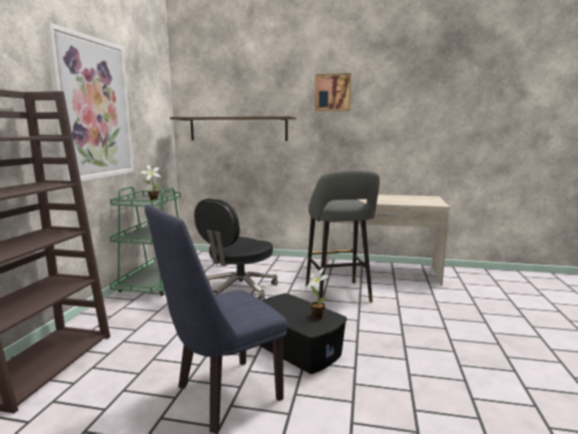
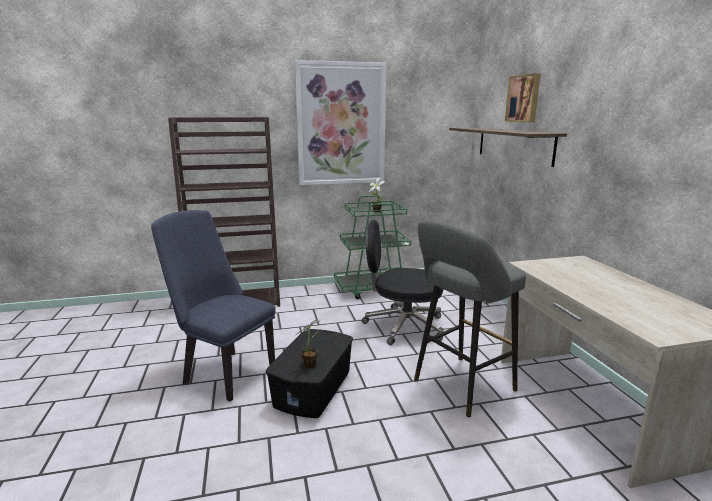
camera: 65 degrees right, 5 degrees up
(333, 92) = (615, 95): picture -> picture (524, 98)

